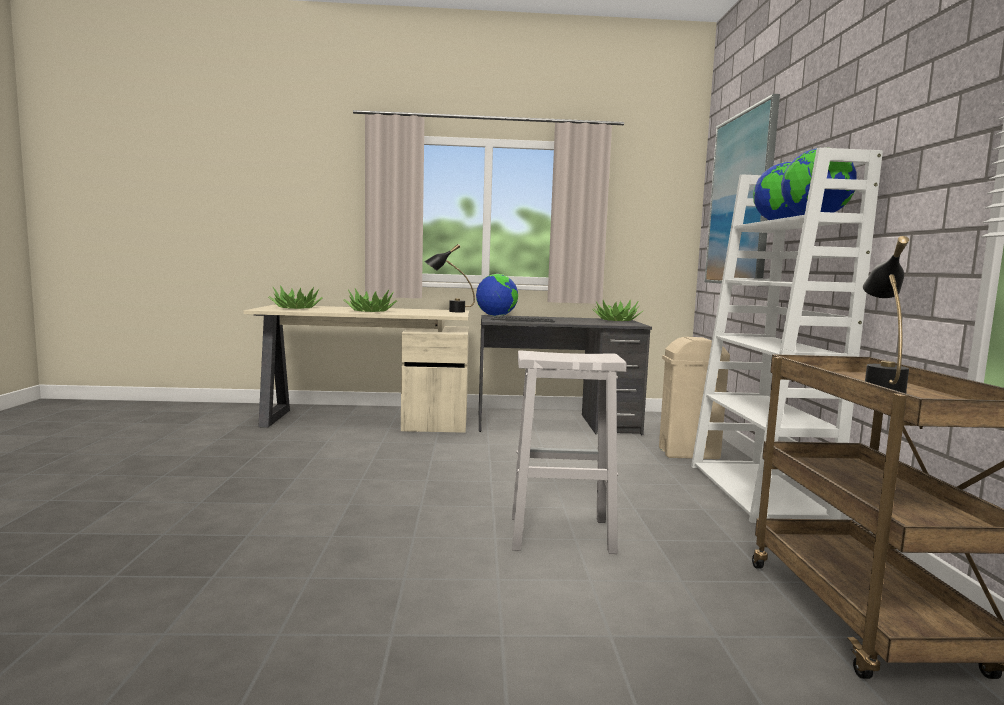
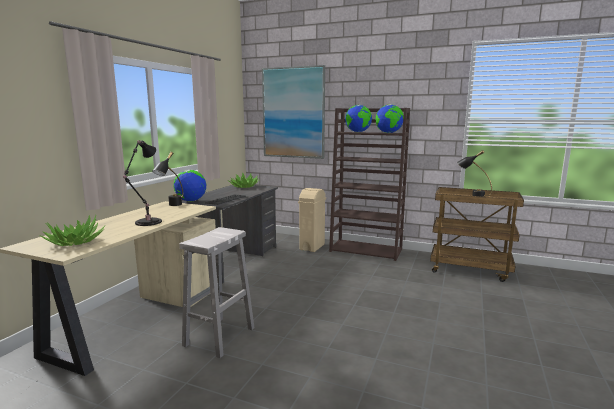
camera: 65 degrees left, 5 degrees up
(370, 311) = (147, 223): potted plant -> black table lamp
(559, 534) = (395, 297): white stool -> white stool (219, 337)
(759, 492) = (366, 250): white bookcase -> brown bookcase

